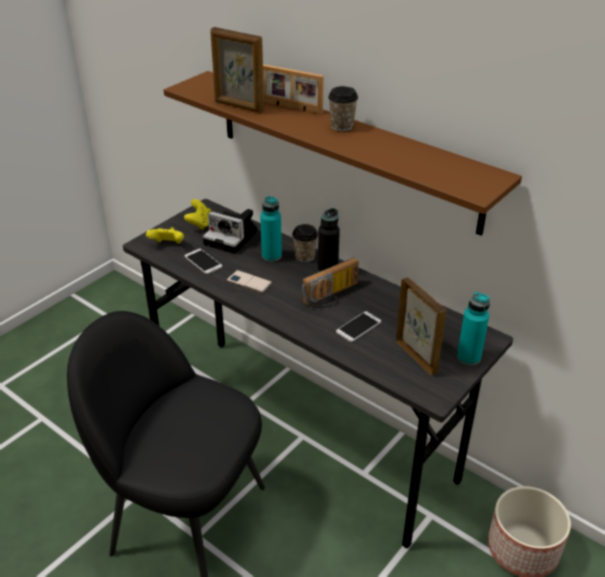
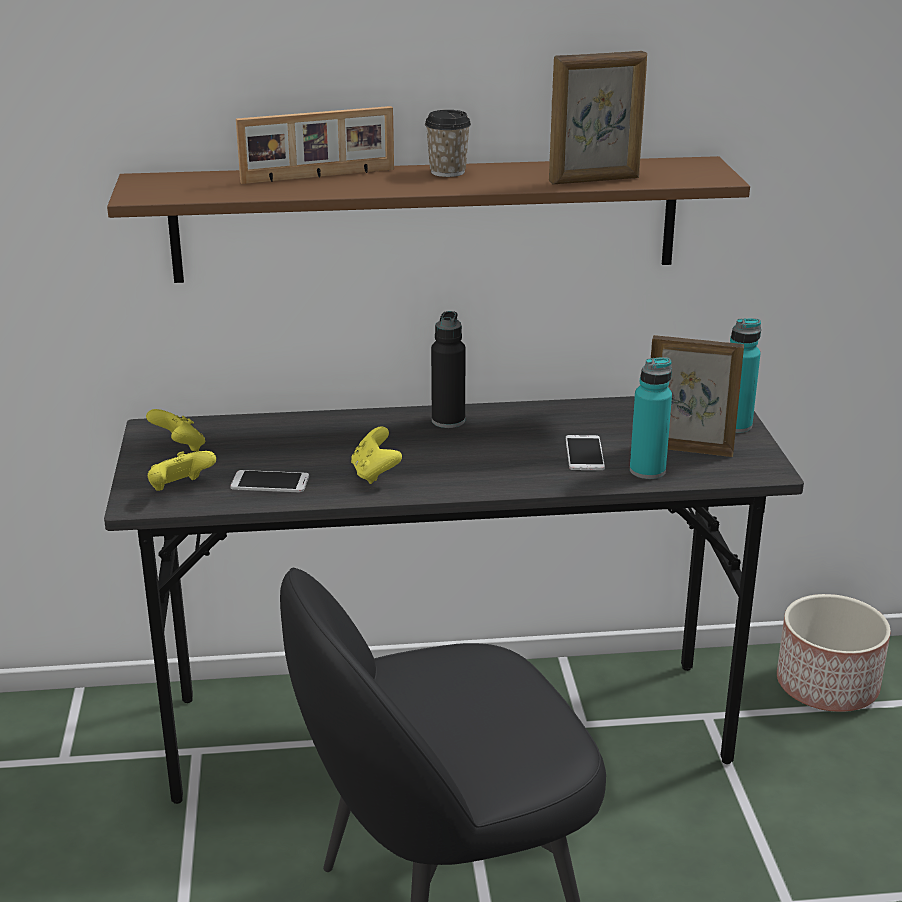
camera: 45 degrees left, 10 degrees down
(233, 238) = (260, 442): camera -> none
(238, 106) = (270, 191): picture frame -> picture frame (595, 180)
(249, 282) = (375, 474): phone -> yellow game controller
(271, 256) = (351, 437): turquoise bottle -> turquoise bottle (647, 471)
(305, 257) = (394, 420): cup -> none
(332, 296) = (501, 441): radio -> none

